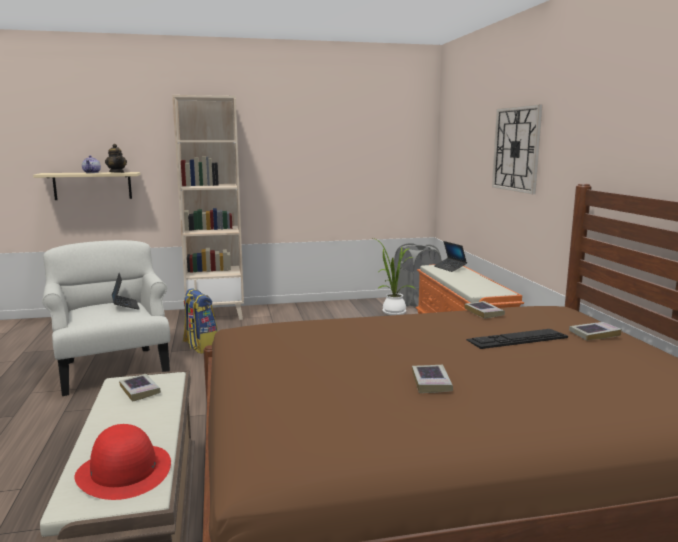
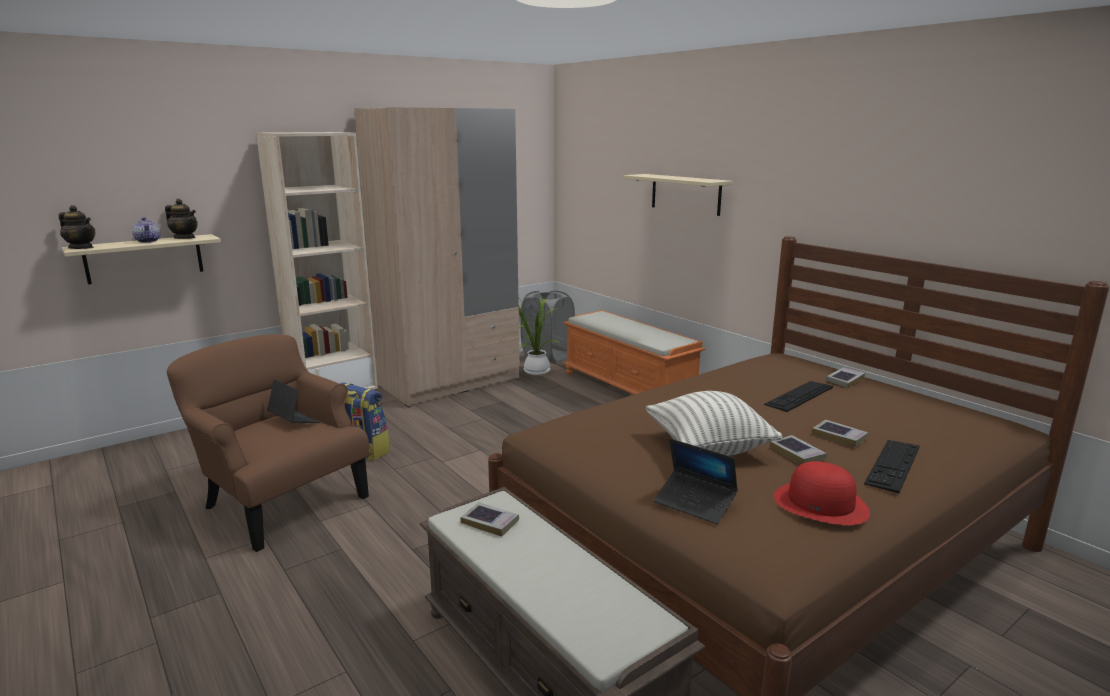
camera: 25 degrees left, 5 degrees up
(47, 173) = (81, 248): none -> teapot
(112, 368) = (281, 502): white armchair -> brown armchair
(124, 471) = (603, 607): red hat -> red hat (821, 503)
(315, 310) = (450, 382): none -> beige wardrobe
(352, 362) = (708, 447): none -> pillow
(450, 268) = (602, 317): laptop -> laptop (695, 503)
(484, 312) = (737, 372): book -> book (839, 436)
(516, 149) = (685, 194): wall clock -> beige shelf
(526, 412) = (893, 465): none -> keyboard

